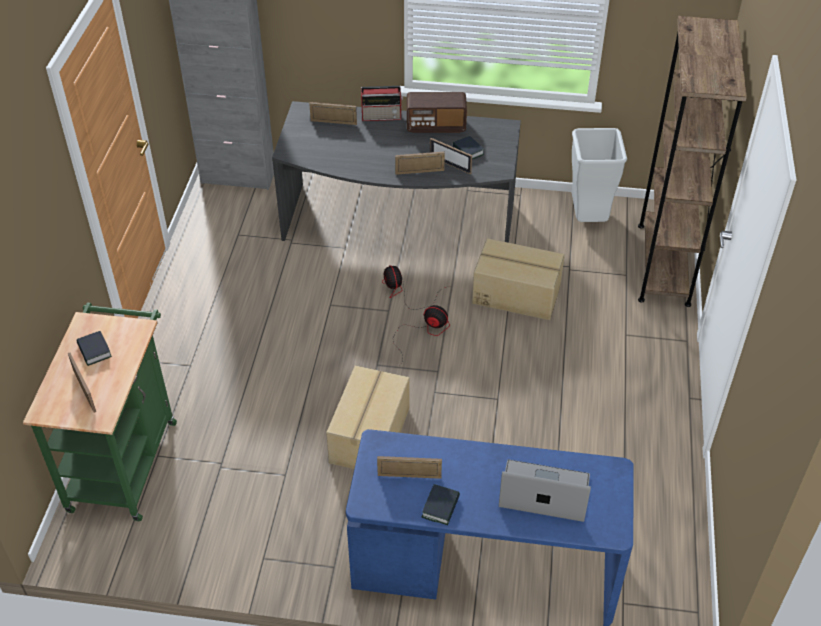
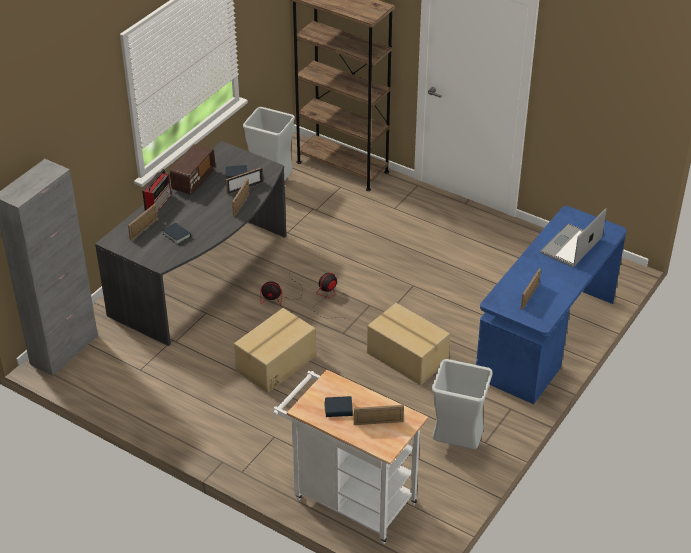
camera: 65 degrees left, 5 degrees down
(125, 458) = (348, 498): green cart -> white cart
(247, 530) = (456, 444): none -> grey trash can
(441, 507) = (561, 290): book -> book (177, 235)
(516, 293) = (321, 242): cardboard box -> cardboard box (275, 363)

